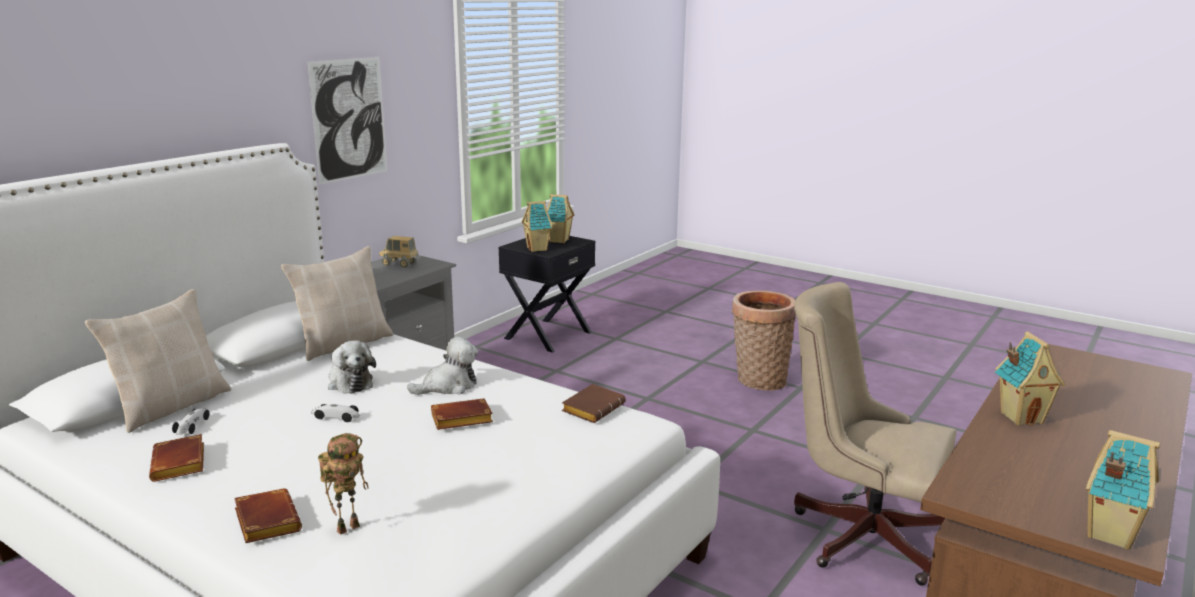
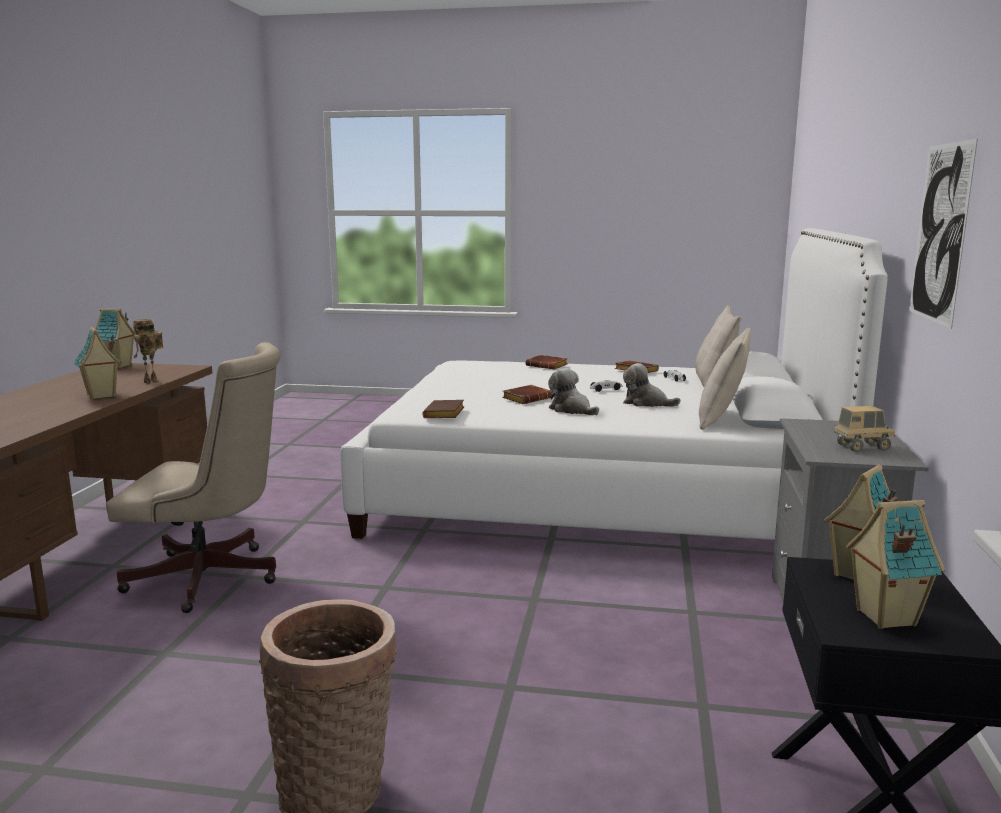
camera: 155 degrees right, 5 degrees down
(348, 527) = (506, 366): toy robot -> toy robot (151, 381)
(448, 386) = (571, 410): plush toy -> plush toy turned 105 degrees clockwise

